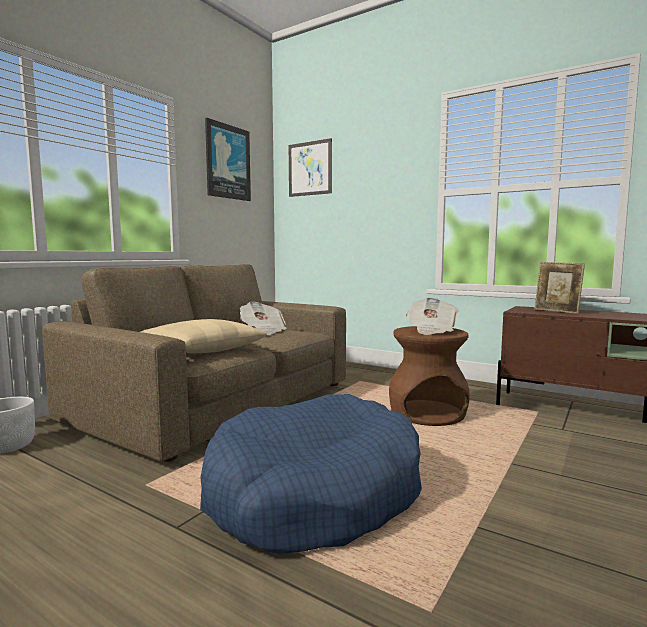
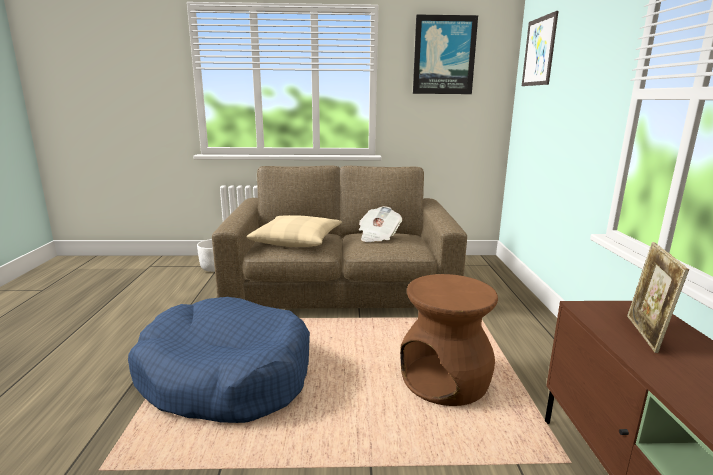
camera: 55 degrees right, 10 degrees up
(431, 330) = (460, 289): newspaper -> none

